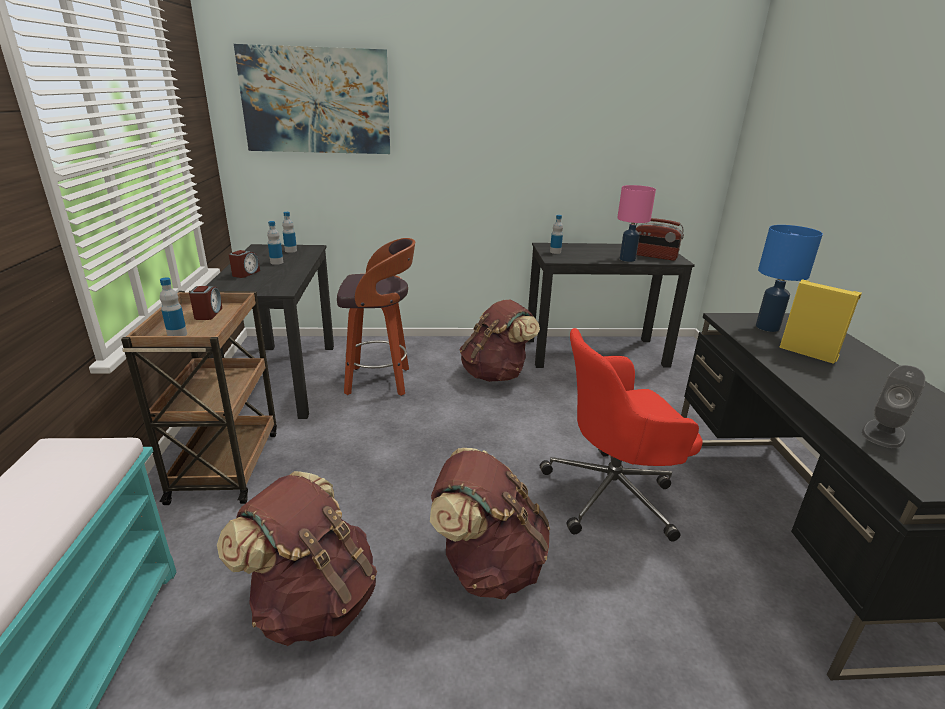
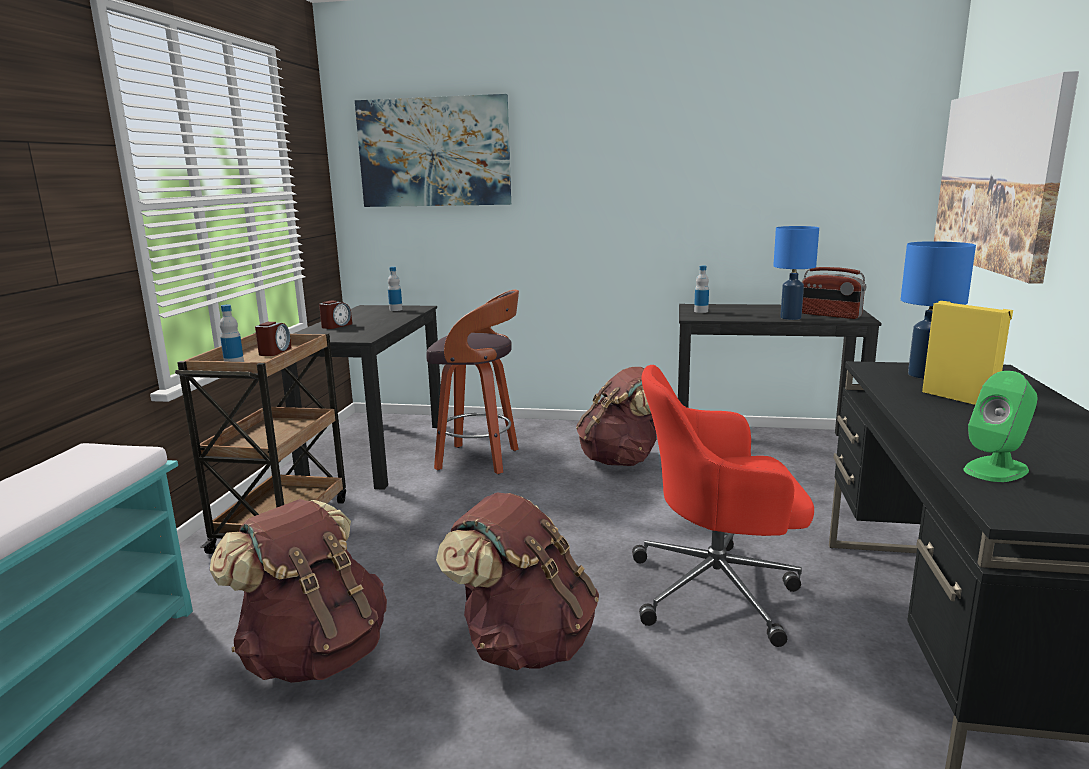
camera: 15 degrees right, 10 degrees down
(276, 262) = (374, 318): bottle -> none
(627, 259) = (790, 318): pink table lamp -> blue table lamp
(791, 158) = (997, 179): none -> picture
(883, 434) = (996, 469): grey speaker -> green speaker

